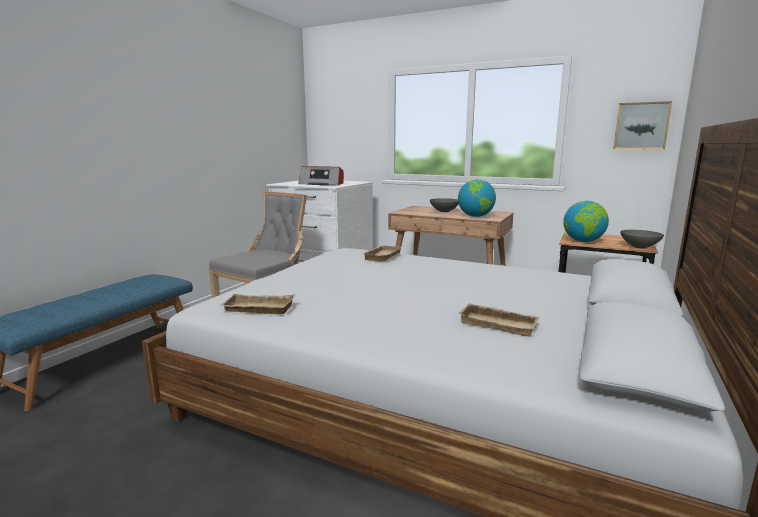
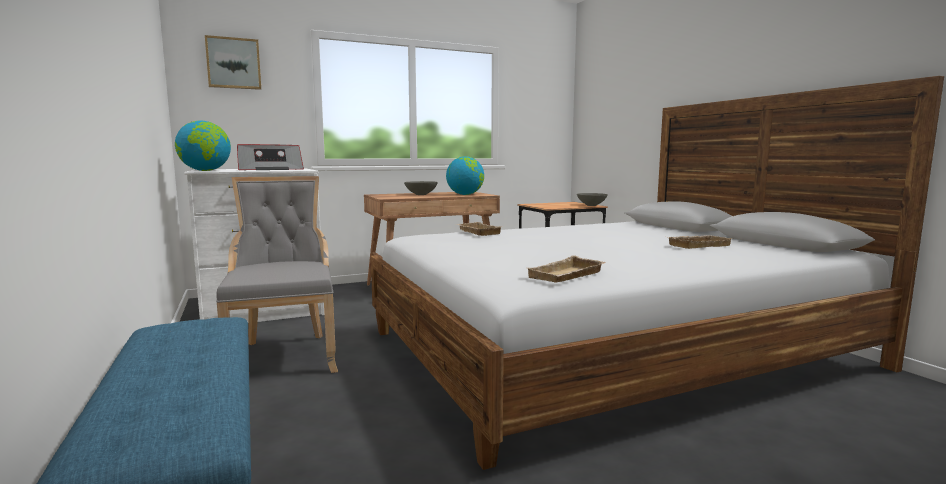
camera: 50 degrees left, 5 degrees down
(583, 241) = (554, 206): globe -> globe (205, 170)
(641, 126) = (550, 113): picture -> picture (233, 63)

